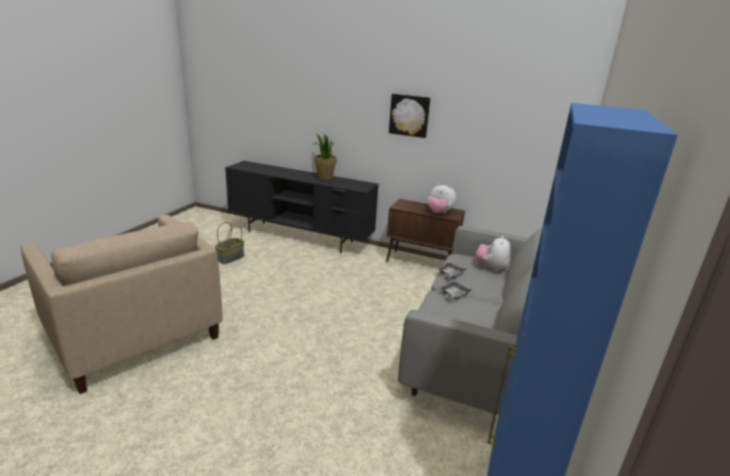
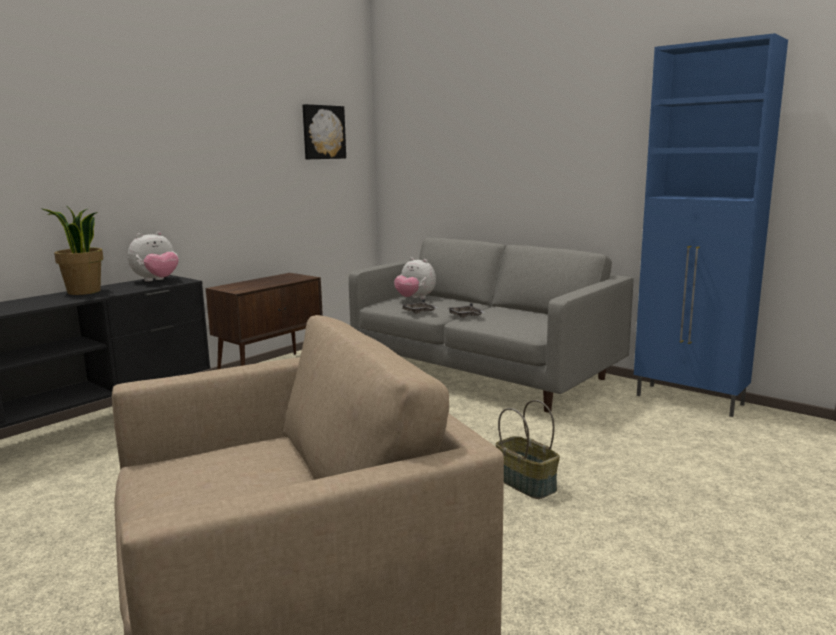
camera: 70 degrees left, 10 degrees down
(230, 258) = (50, 514): basket -> basket (527, 483)
(409, 115) = (192, 152): picture -> picture (323, 132)
(439, 213) = (285, 279): plush toy -> plush toy (156, 281)

